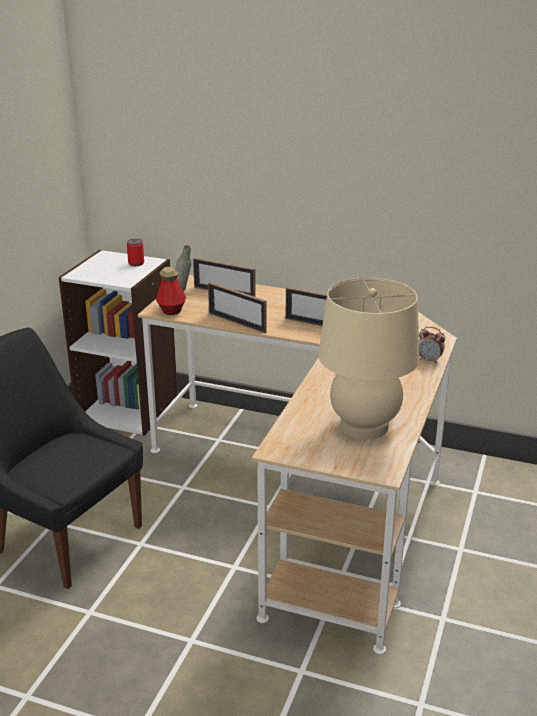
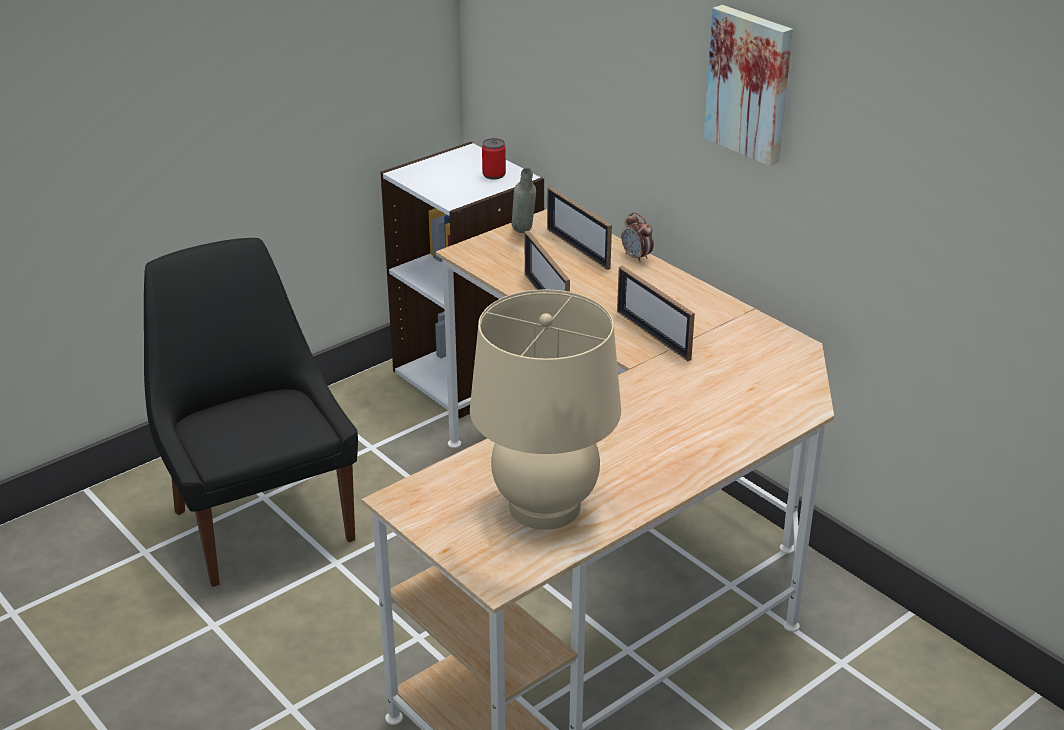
camera: 30 degrees right, 5 degrees up
(171, 310) = (482, 257): bottle -> none
(339, 157) = (750, 84): none -> picture
(429, 360) = (748, 438): alarm clock -> alarm clock (636, 257)

